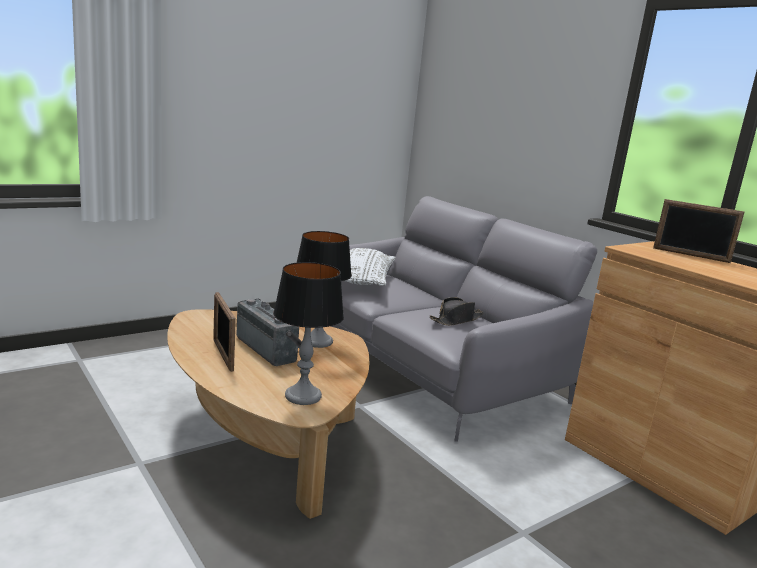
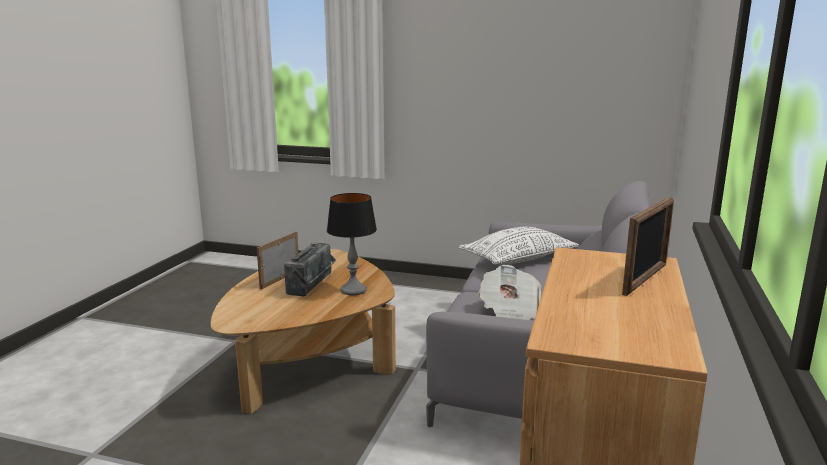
camera: 55 degrees right, 0 degrees up
(303, 396) = (256, 315): table lamp -> none
(456, 320) = (509, 312): black hat -> newspaper
(690, 255) = (645, 279): picture frame -> picture frame turned 135 degrees counterclockwise

